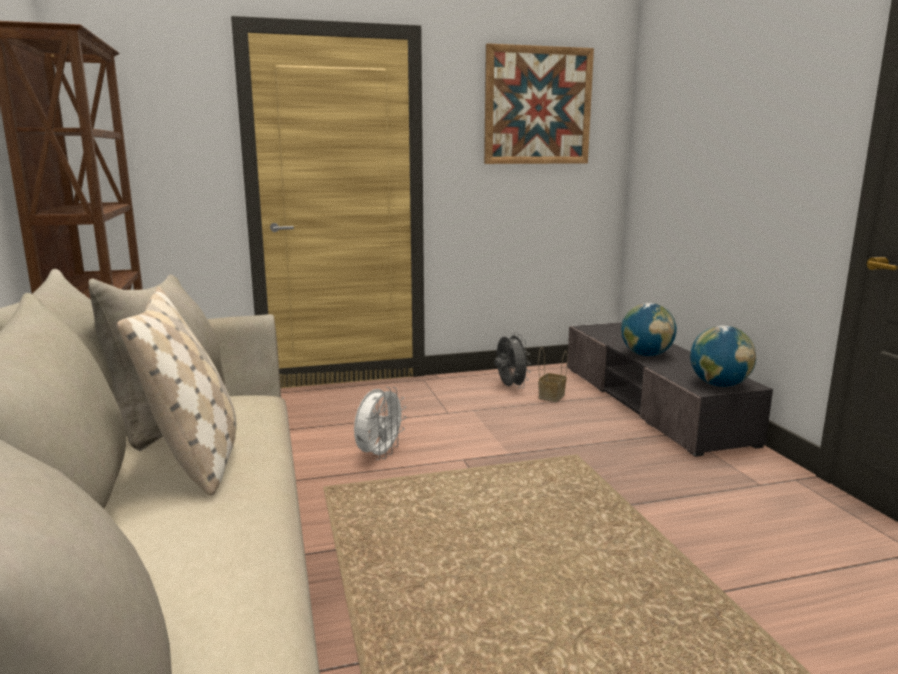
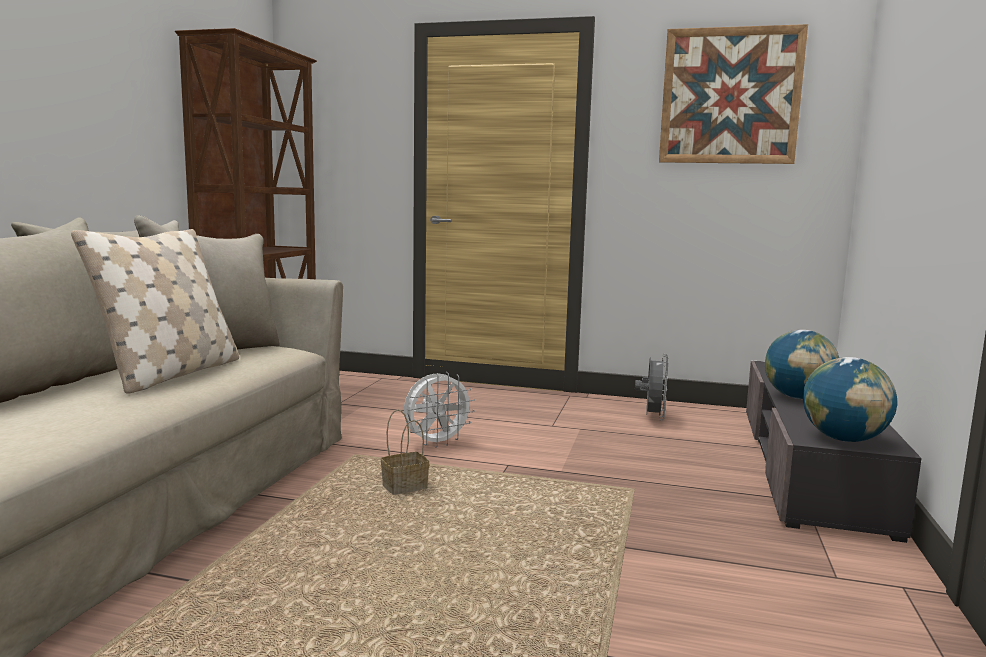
camera: 30 degrees right, 5 degrees down
(551, 396) = (688, 434): basket -> basket (405, 487)

